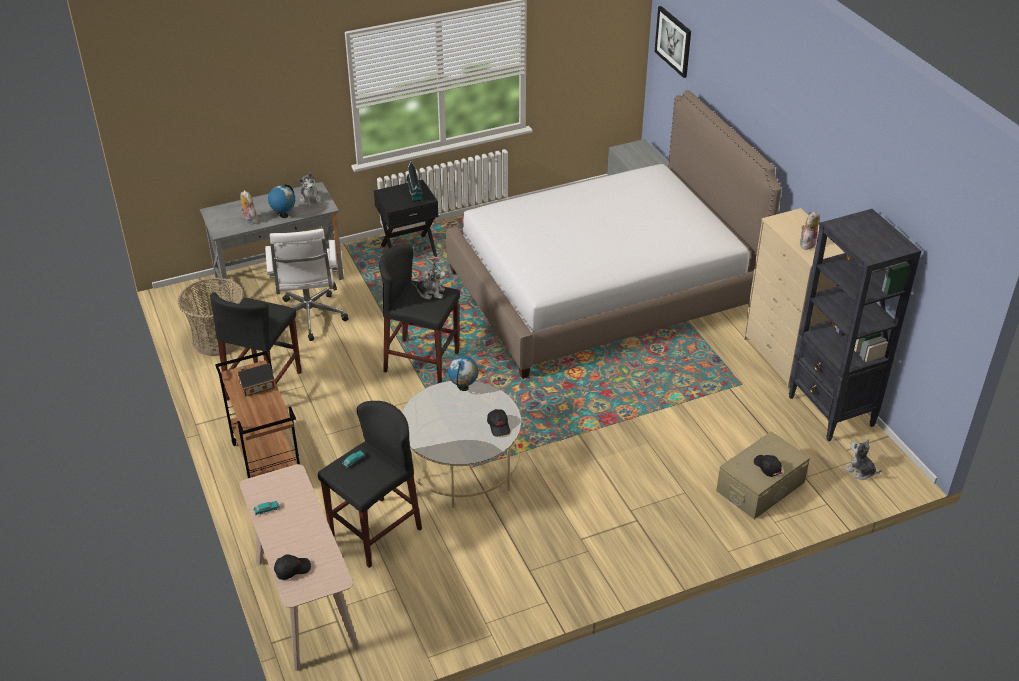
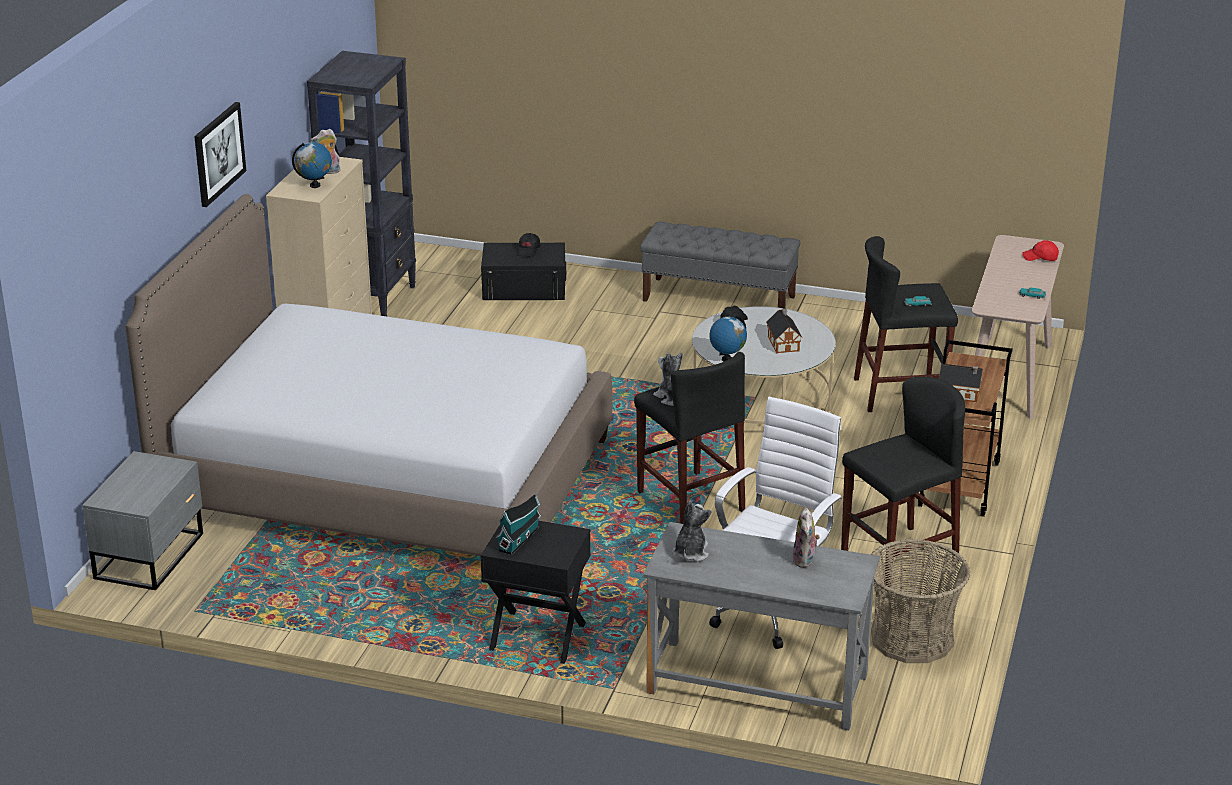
camera: 140 degrees left, 10 degrees down
(283, 215) = (751, 546): globe -> globe (315, 185)
(292, 569) = (1040, 257): black cap -> red cap
(443, 424) = (783, 343): none -> toy house
(612, 564) = (719, 299): none -> grey bench
(673, 41) = (73, 292): picture -> picture (218, 153)
(760, 486) = (524, 288): beige storage box -> black storage box
(860, 471) = (428, 263): plush toy -> none

